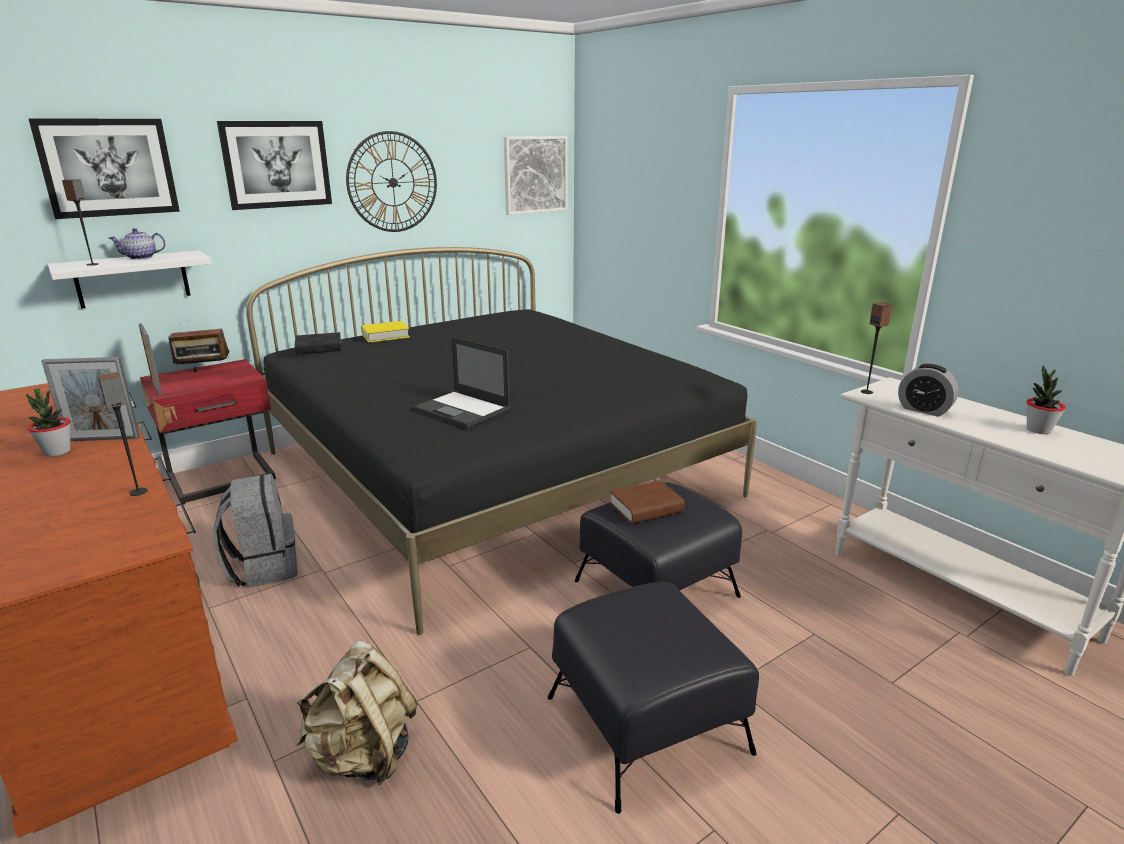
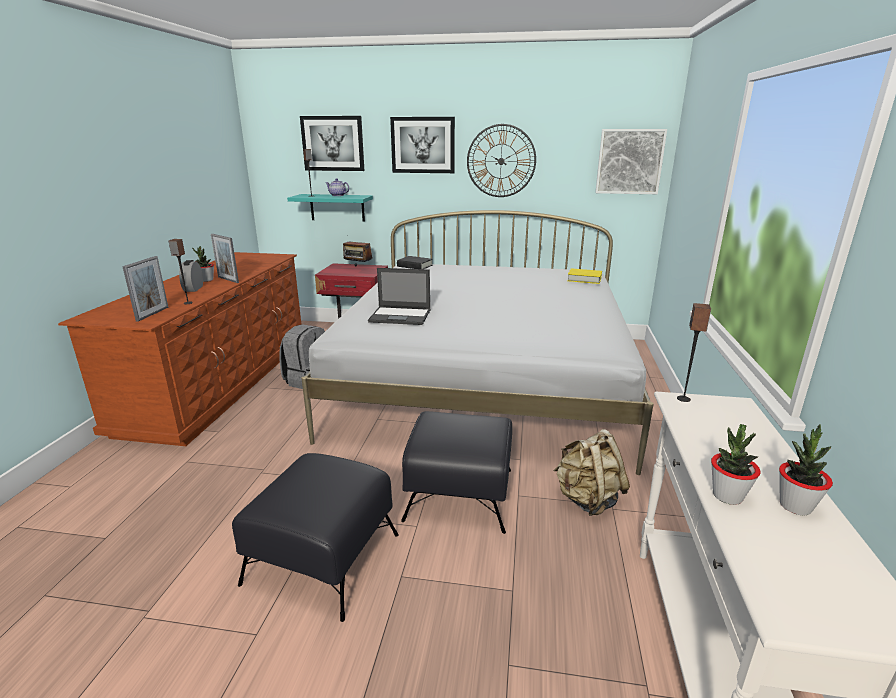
camera: 45 degrees right, 0 degrees up
(132, 279) = (337, 207): white shelf -> turquoise shelf
(156, 387) = (327, 269): picture frame -> picture frame (152, 314)
(363, 756) = (209, 481): beige backpack -> beige backpack (587, 499)
(385, 336) = (461, 267): yellow book -> yellow book (584, 279)
(462, 409) = (401, 316): laptop -> laptop turned 75 degrees counterclockwise
(494, 473) = (484, 381): black bed -> white bed
(646, 508) = (452, 424): brown book -> none
(924, 410) = (701, 433): alarm clock -> alarm clock (193, 289)
(1012, 440) = (727, 496): none -> potted plant

